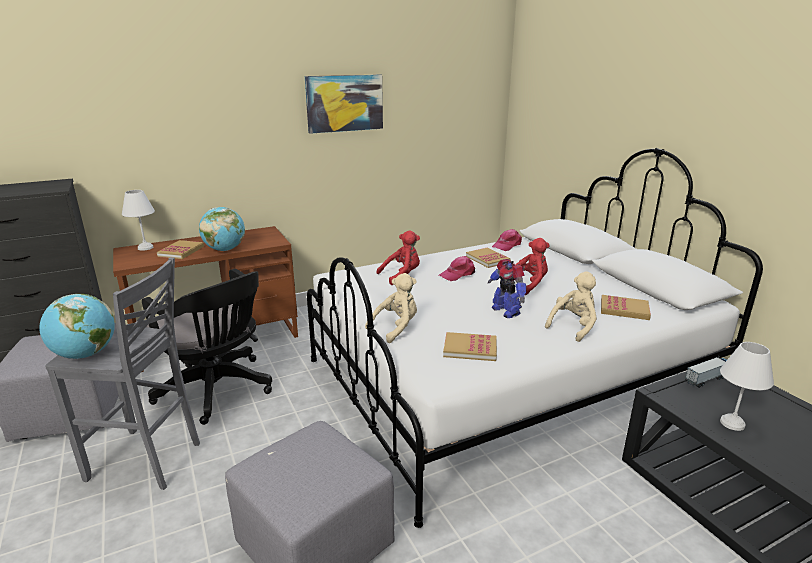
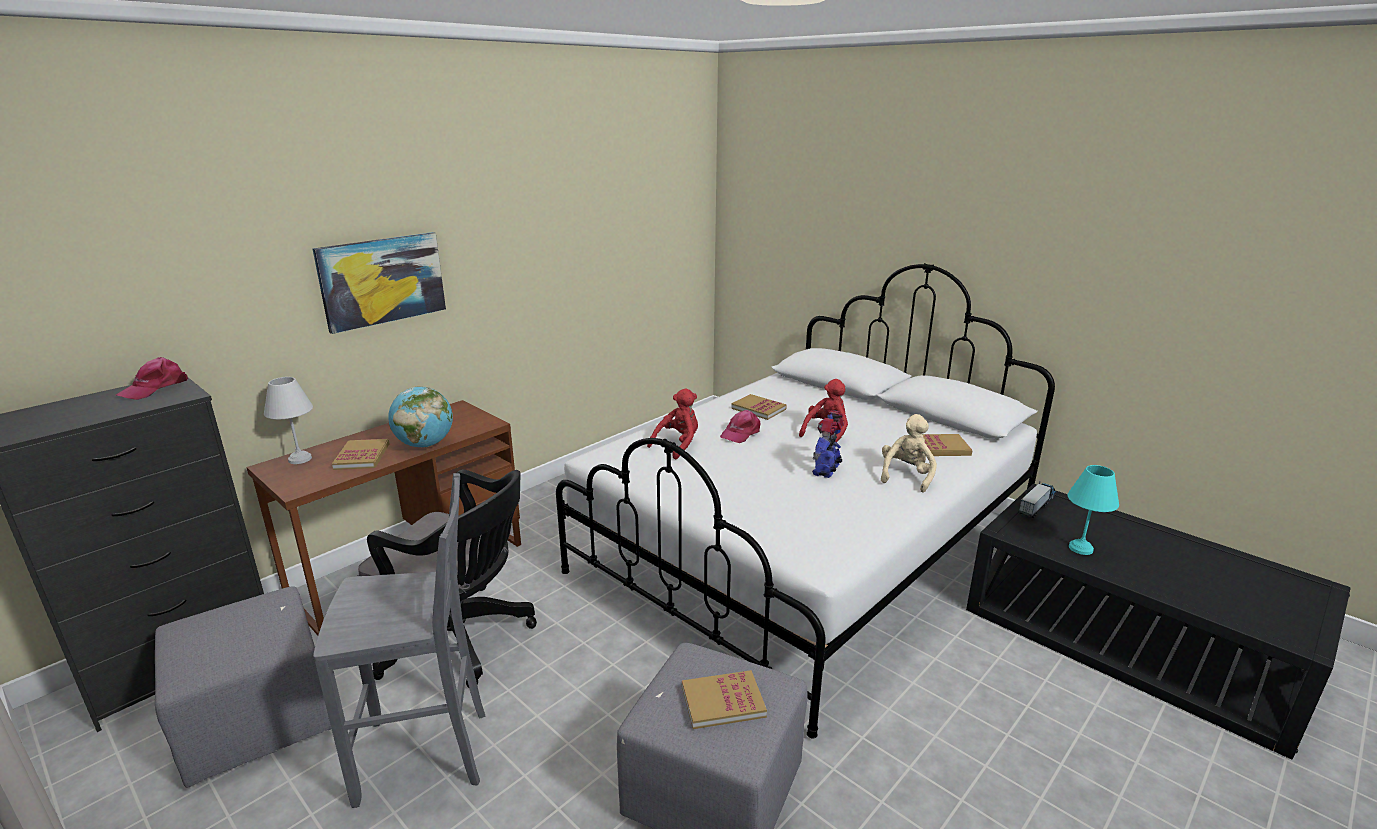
camera: 20 degrees left, 0 degrees up
(85, 354) = (360, 628): globe -> none
(344, 103) = (538, 226): picture -> picture (382, 280)
(396, 328) = (725, 512): beige plush toy -> none
(470, 348) = (824, 521): book -> book (723, 701)
(506, 311) = (827, 470): toy robot -> toy robot turned 75 degrees clockwise
(507, 245) = (766, 388): pink cap -> pink cap (155, 388)
(731, 423) = (1080, 549): white table lamp -> turquoise table lamp

